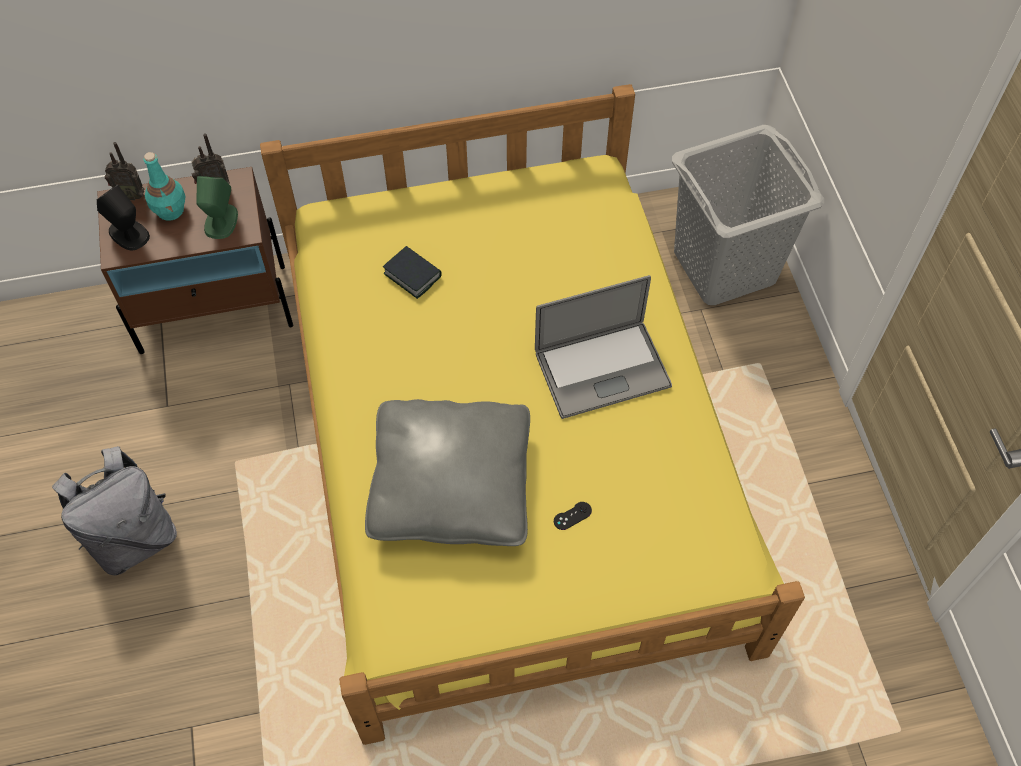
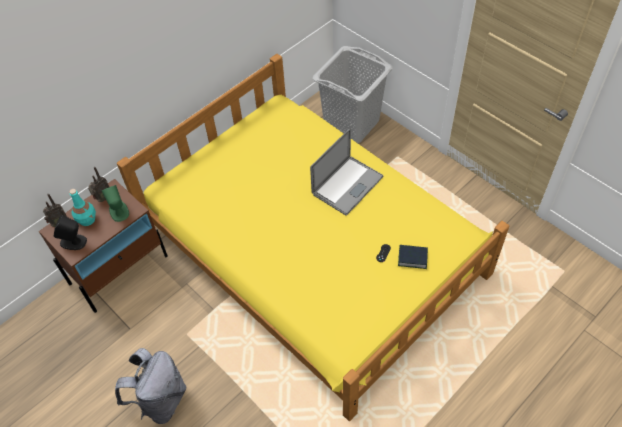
camera: 30 degrees left, 5 degrees down
(412, 275) = (227, 191): book -> book (412, 258)
(451, 484) = (319, 271): grey pillow -> none

